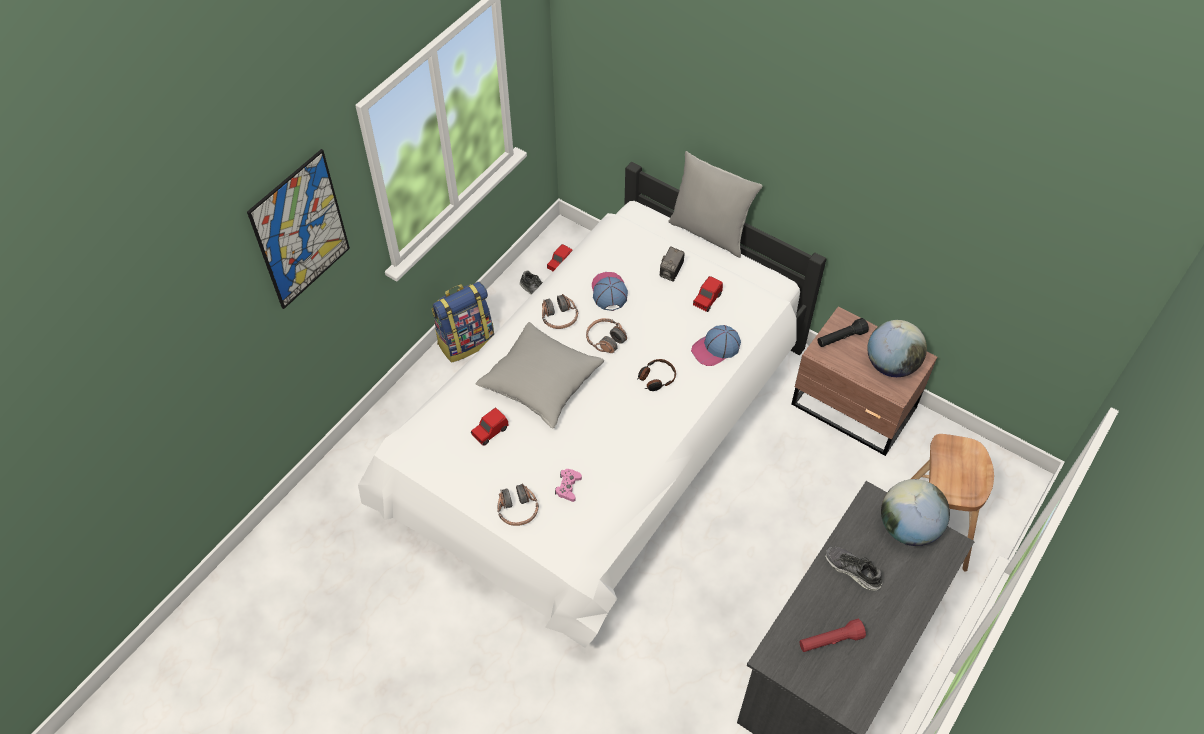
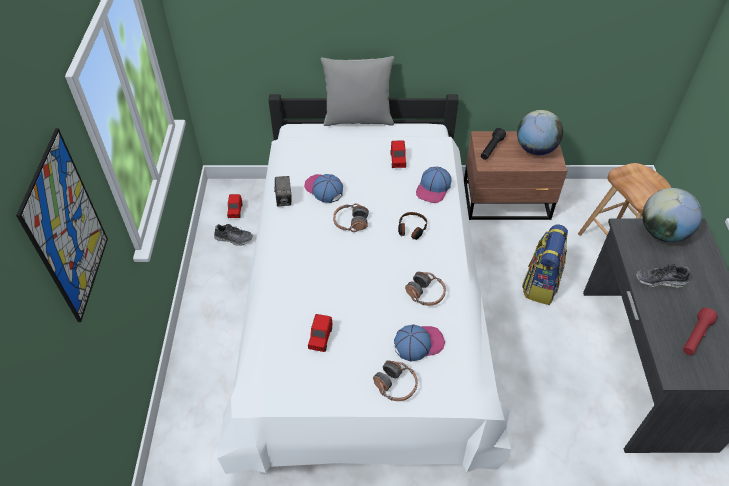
camera: 35 degrees left, 5 degrees down
(466, 341) = (204, 301): backpack -> backpack (540, 284)
(541, 382) = (328, 278): grey pillow -> none
(559, 317) = (301, 225): headphones -> headphones (425, 294)
(568, 487) = (419, 343): pink game controller -> cap
(671, 272) = (357, 155): camera -> camera (284, 199)

